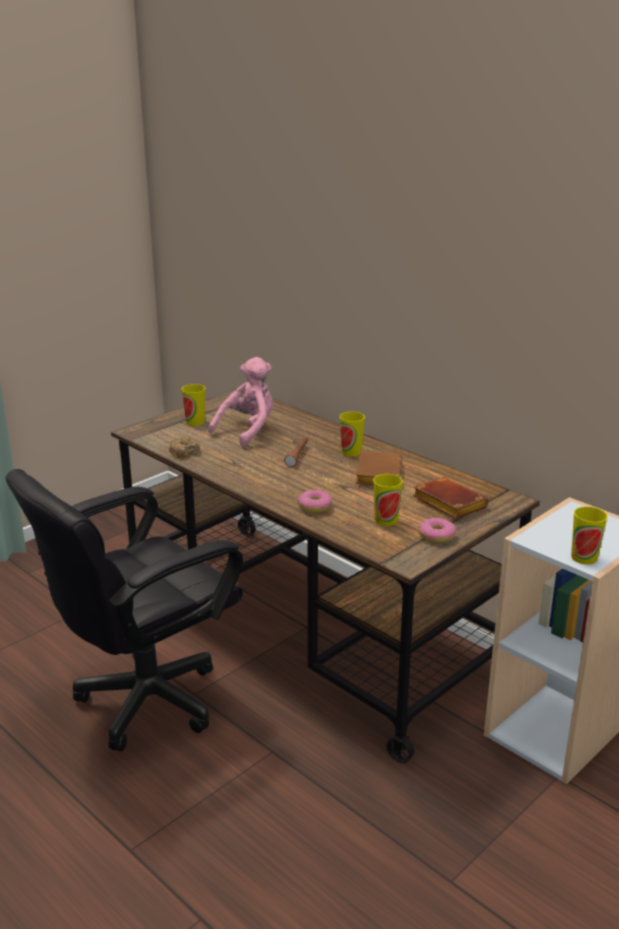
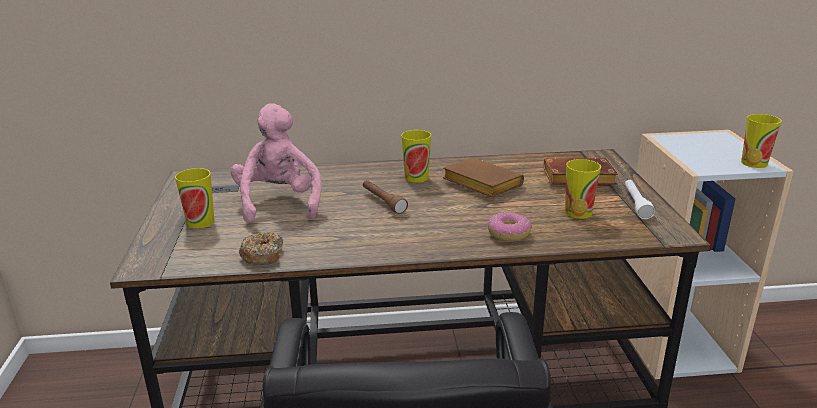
camera: 50 degrees left, 0 degrees up
(436, 536) = (636, 204): donut -> white flashlight

